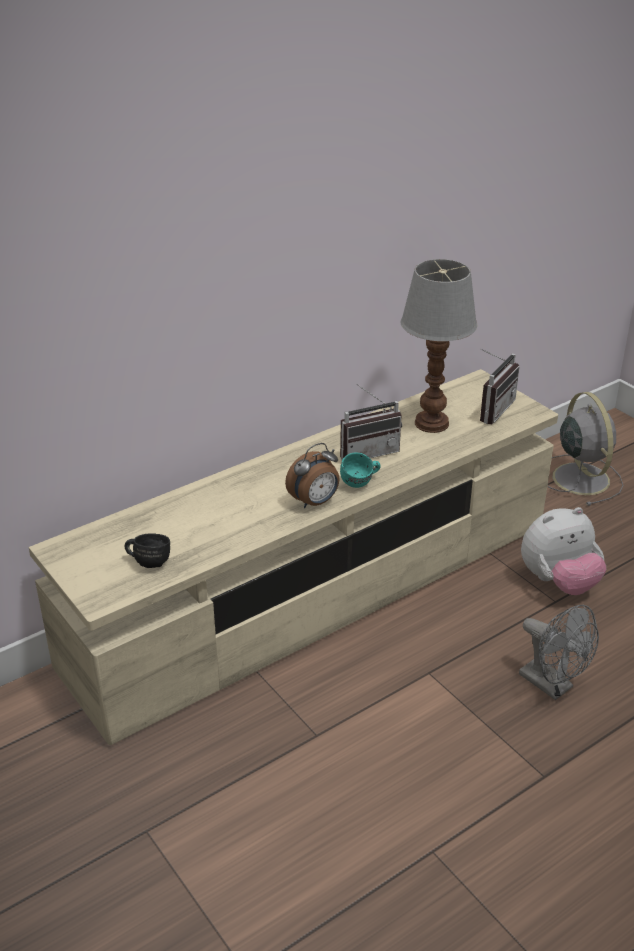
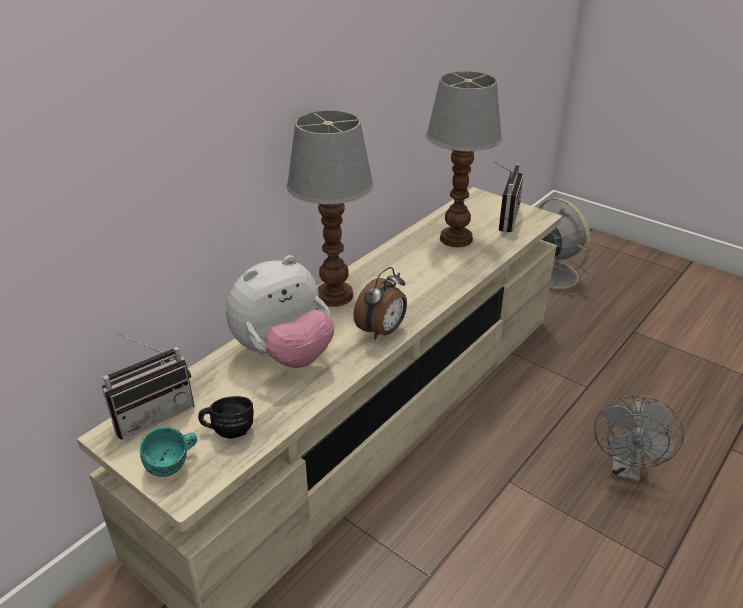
camera: 15 degrees left, 0 degrees up
(284, 462) = (333, 295): none -> table lamp
(361, 483) = (419, 305): turquoise mug -> turquoise mug (174, 465)
(367, 451) = (410, 273): radio -> radio (153, 413)
(552, 685) = (626, 470): grey fan -> grey fan turned 75 degrees clockwise
(558, 582) = (581, 368): plush toy -> plush toy (284, 355)

